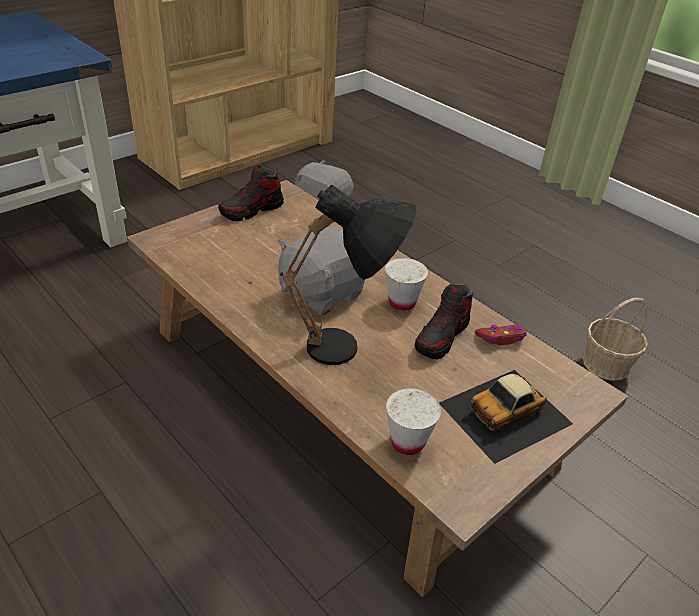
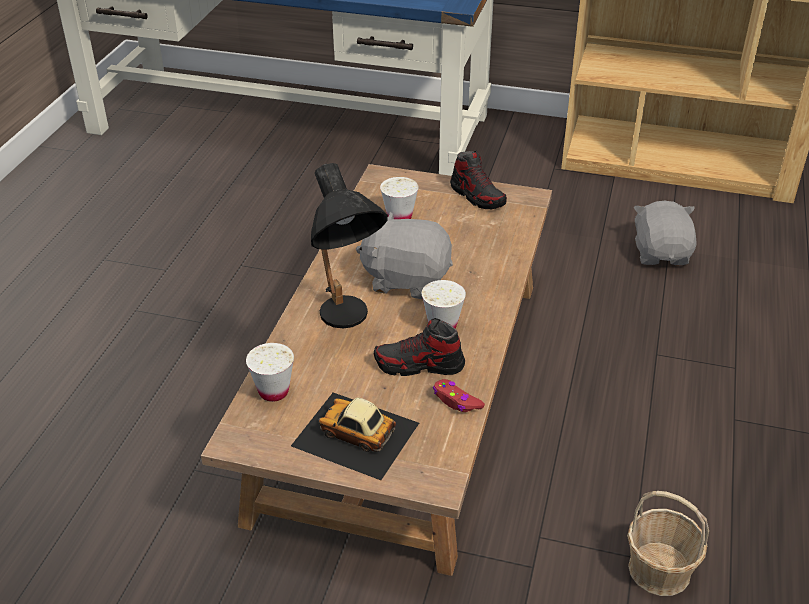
camera: 60 degrees right, 0 degrees up
(230, 257) = (399, 217): none -> white cup
(252, 210) = (477, 196): shoe -> shoe turned 150 degrees counterclockwise

